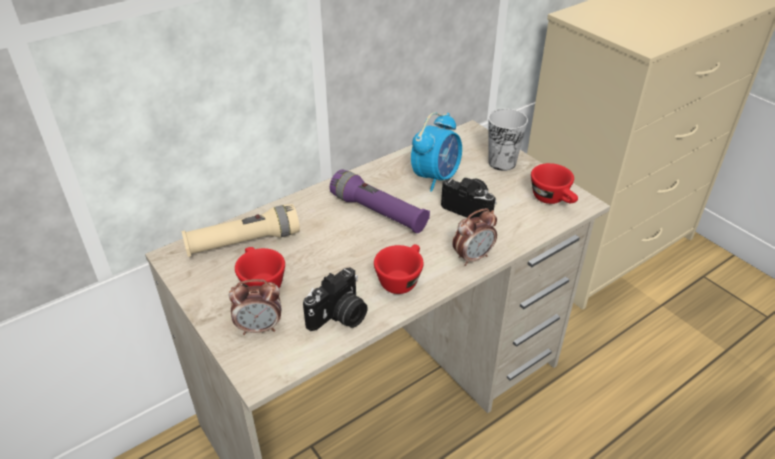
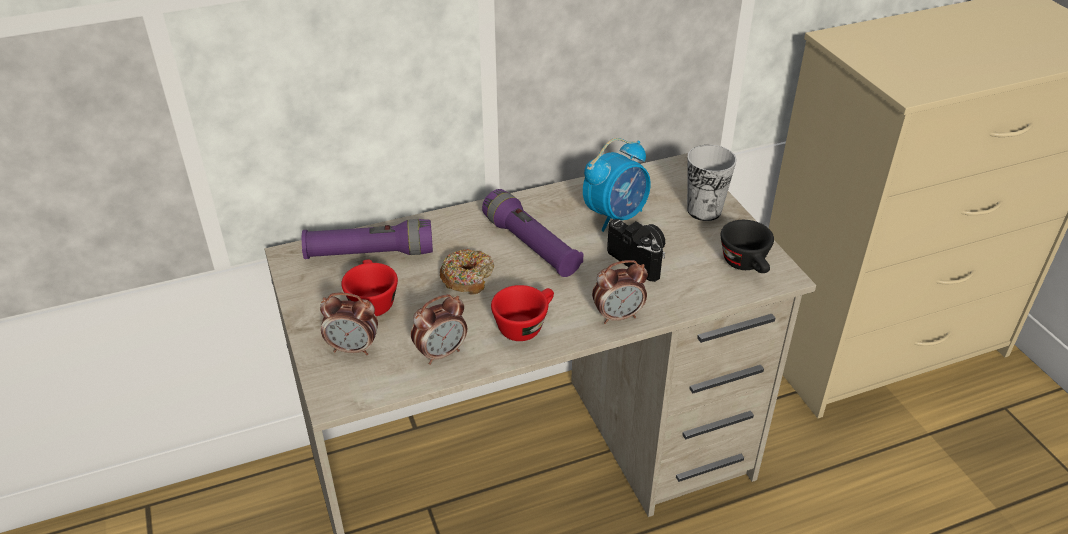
camera: 15 degrees right, 0 degrees up
(243, 242) = (370, 254): beige flashlight -> purple flashlight
(336, 248) = (467, 278): none -> donut
(339, 316) = (441, 353): camera -> alarm clock
(553, 199) = (747, 265): red cup -> black cup

